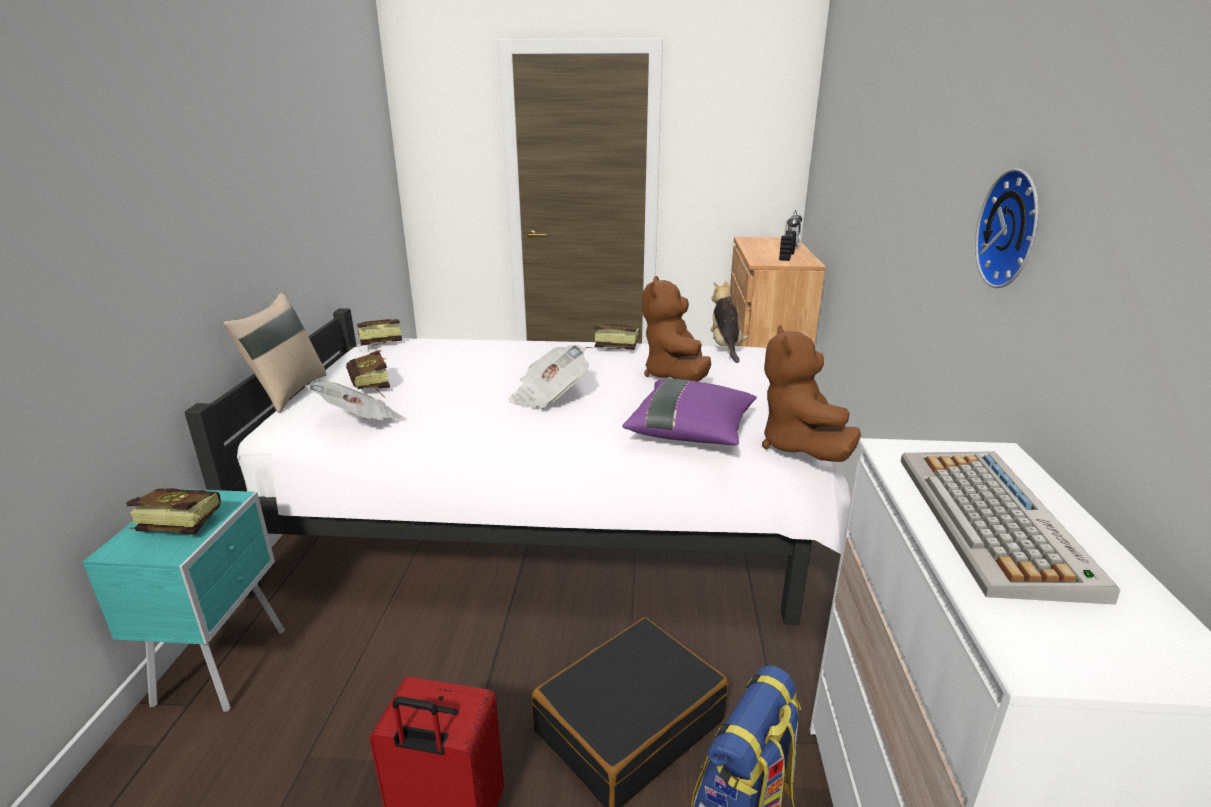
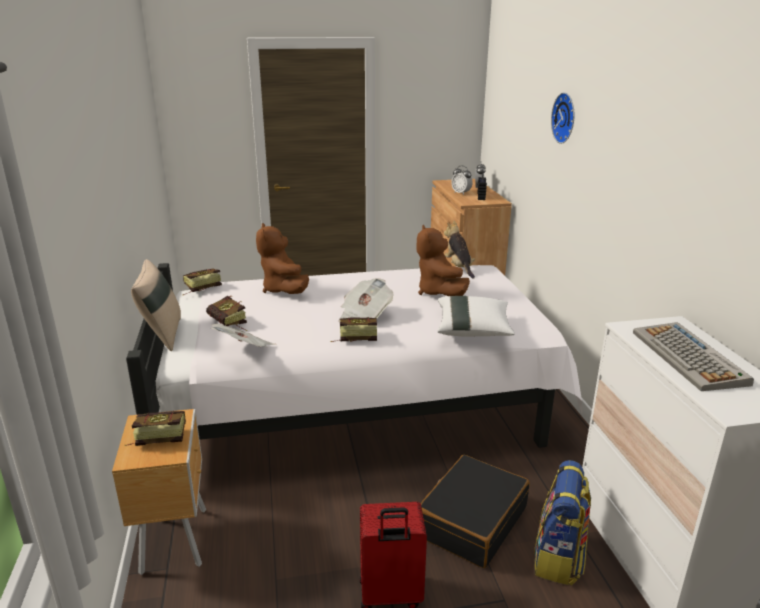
camera: 15 degrees left, 0 degrees up
(225, 664) = (176, 539): turquoise nightstand -> brown nightstand
(612, 347) = (381, 275): book -> book (353, 338)
(691, 432) = (473, 330): purple pillow -> white pillow
(761, 252) = (461, 193): none -> alarm clock
(800, 447) = (543, 331): brown plush toy -> brown plush toy (284, 290)
(1014, 229) = (666, 198): wall clock -> wall clock (566, 118)

